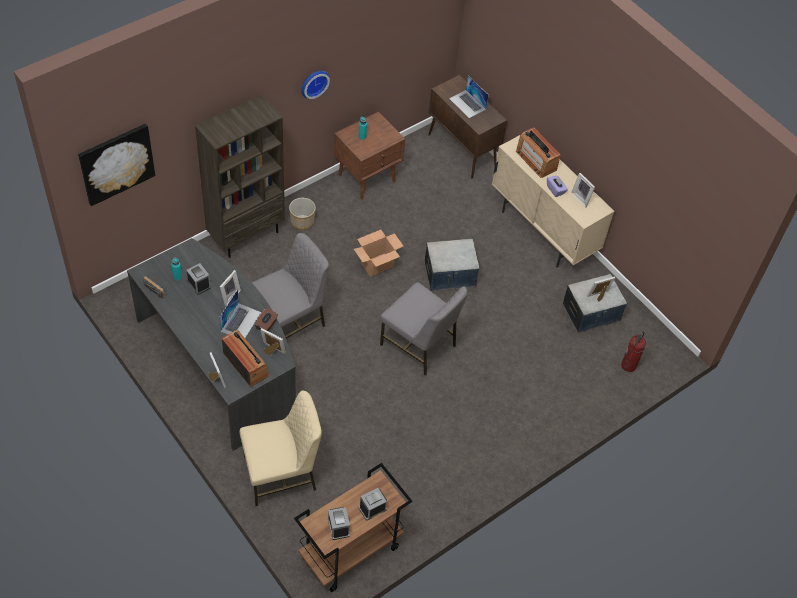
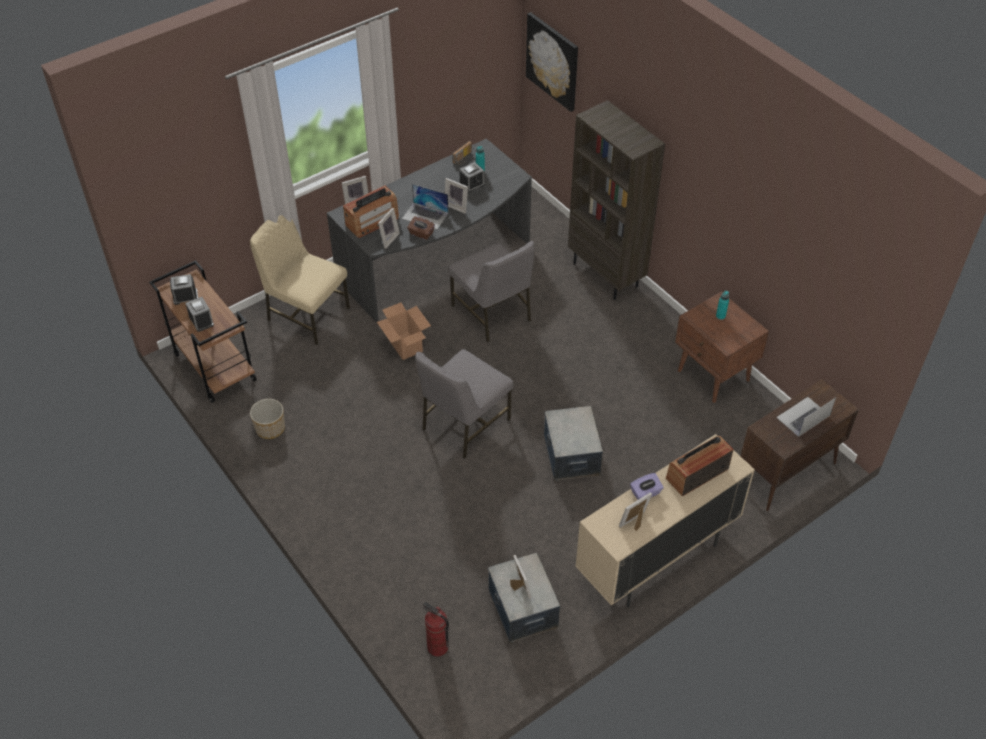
camera: 95 degrees right, 5 degrees down
(281, 474) = (307, 314): beige chair -> beige chair turned 135 degrees clockwise
(302, 222) = (633, 319): planter -> planter (270, 428)
(313, 82) = (717, 201): wall clock -> none
(377, 264) = (578, 386): cardboard box -> cardboard box (406, 346)

